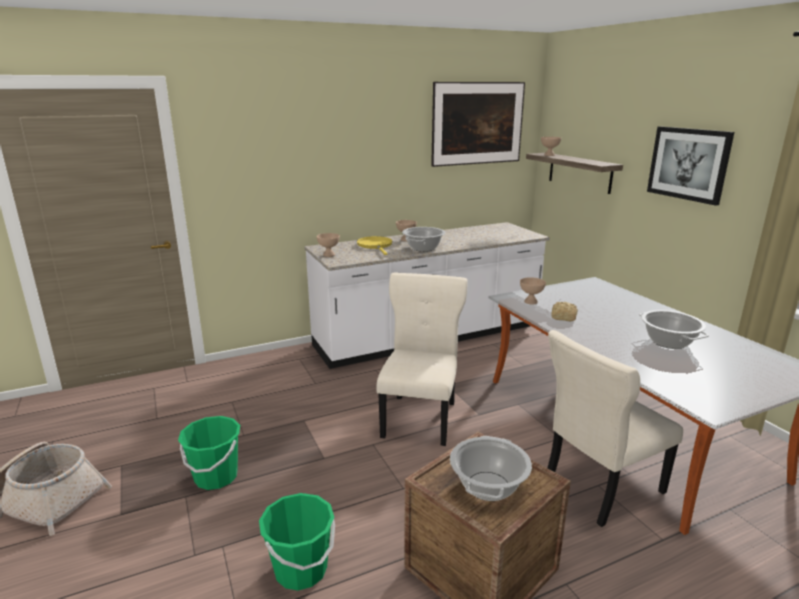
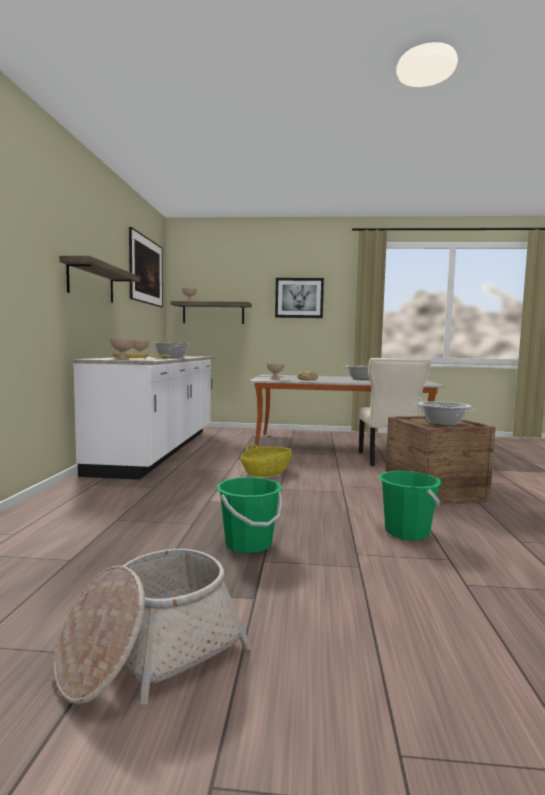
camera: 60 degrees left, 15 degrees down
(347, 166) = (91, 282): none -> shelf
(420, 417) = (266, 472): beige chair -> basket

